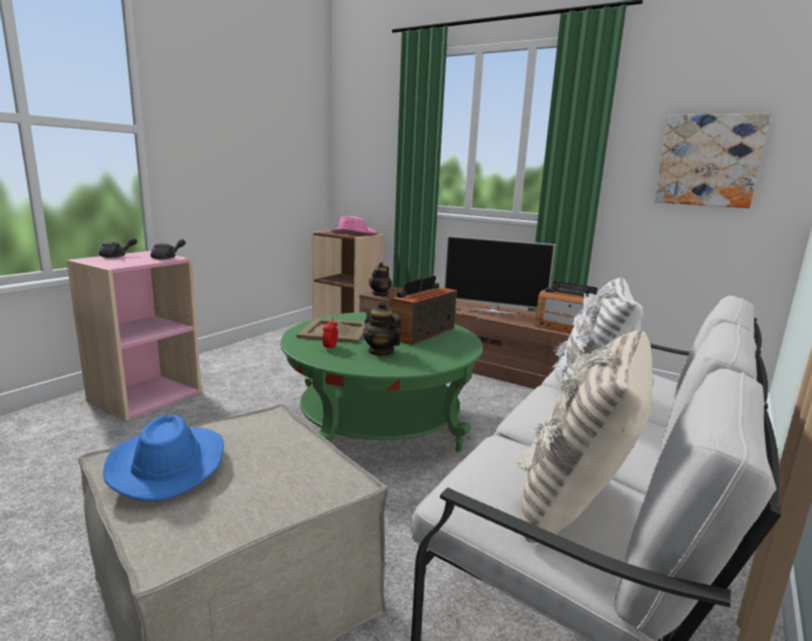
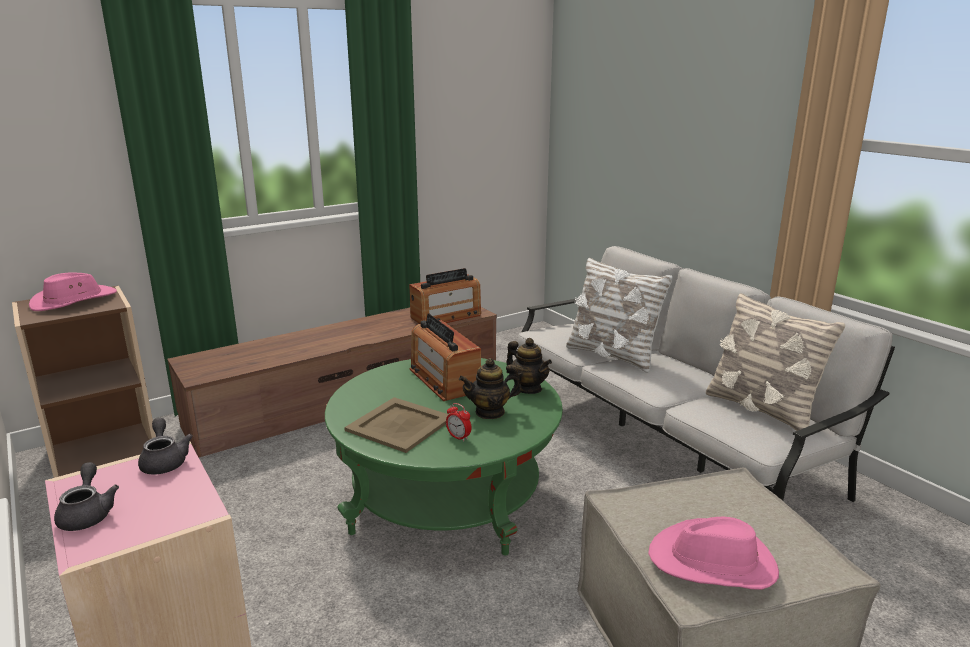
camera: 65 degrees left, 5 degrees up
(168, 464) = (713, 562): blue hat -> pink hat
(380, 294) = (204, 373): teapot -> teapot (528, 388)
(493, 311) = (357, 330): television -> none
(708, 160) = (483, 128): picture -> none

